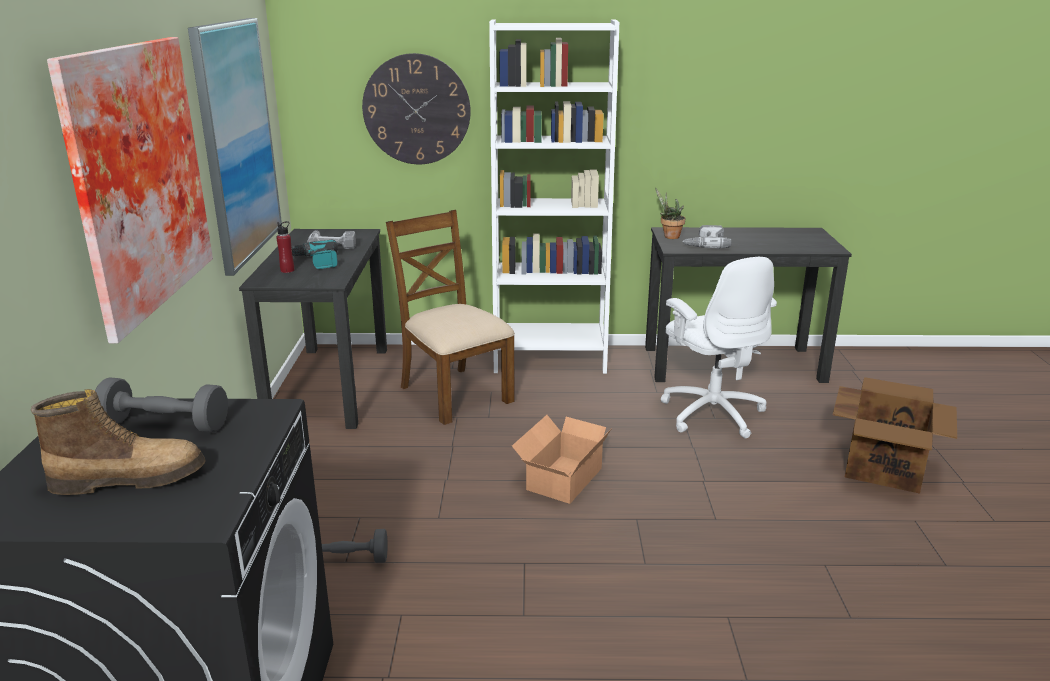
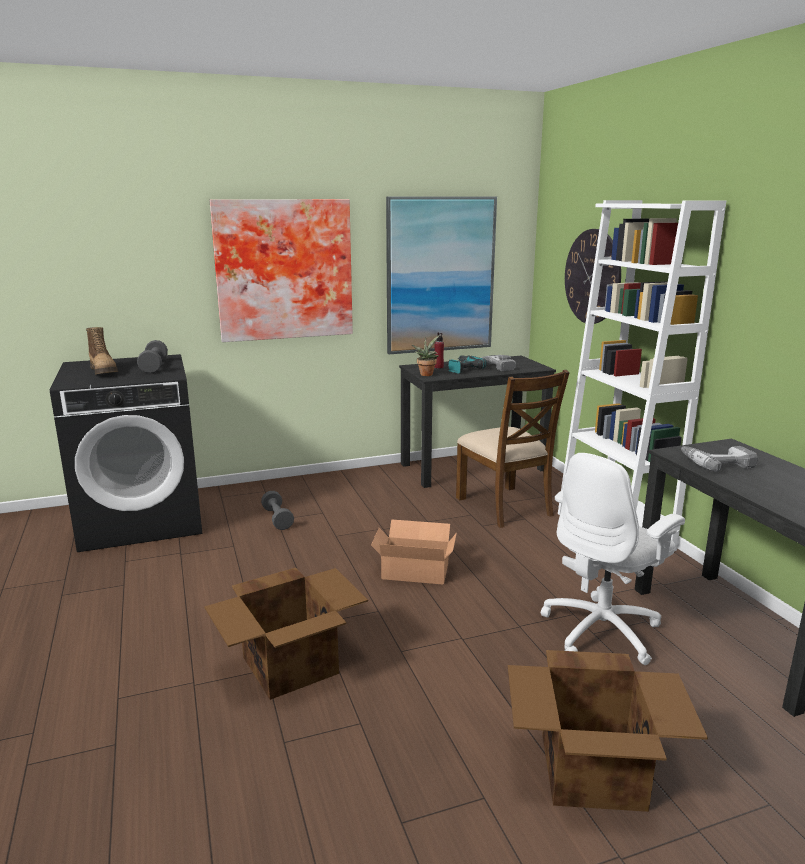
camera: 70 degrees right, 5 degrees down
(454, 394) = (505, 506): brown chair -> brown chair turned 120 degrees clockwise
(669, 236) = (710, 447): potted plant -> potted plant (426, 374)
(723, 595) = (292, 665): none -> cardboard box

